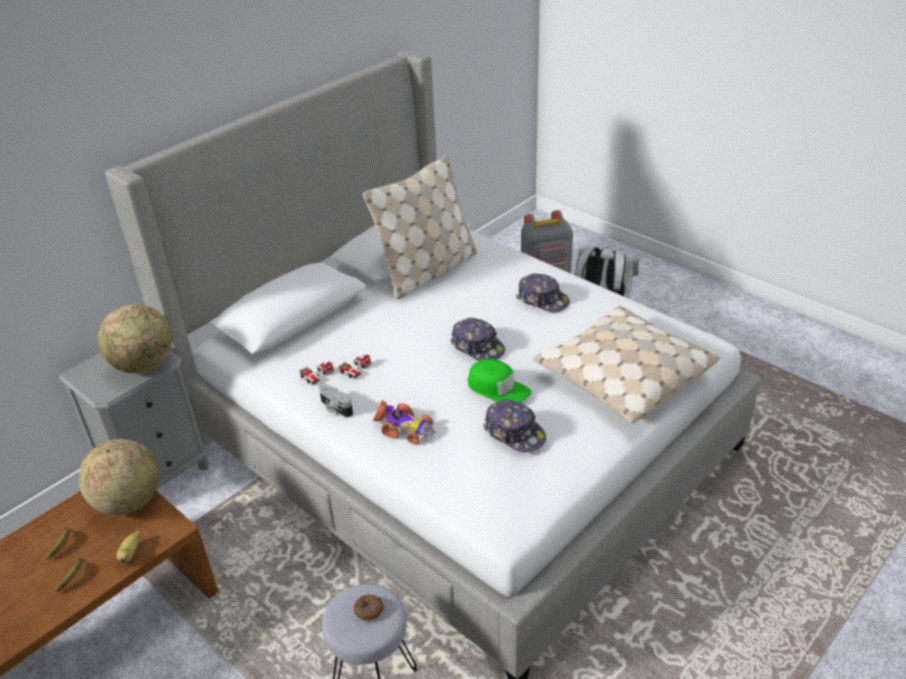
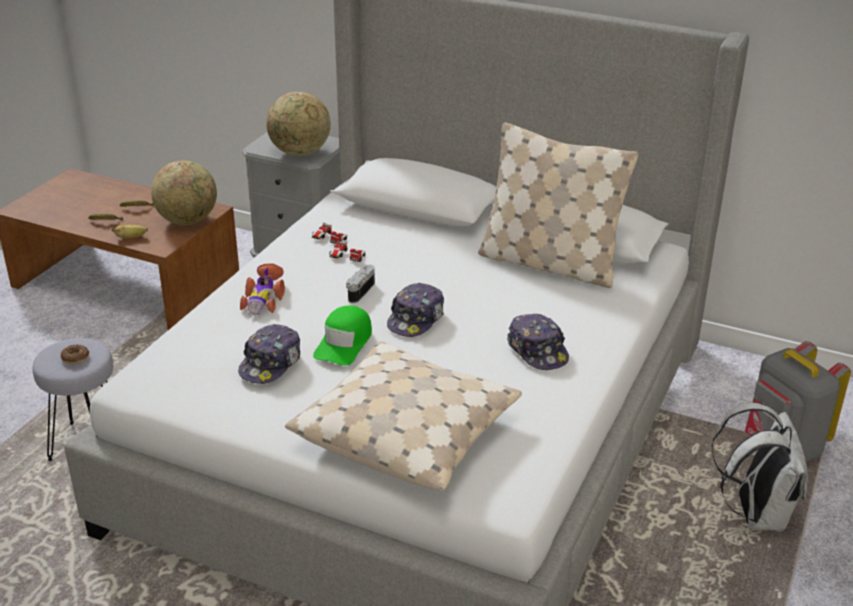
camera: 70 degrees right, 5 degrees down
(335, 408) = (283, 258): camera -> camera (359, 291)
(543, 300) = (537, 350): cap -> cap turned 45 degrees counterclockwise

